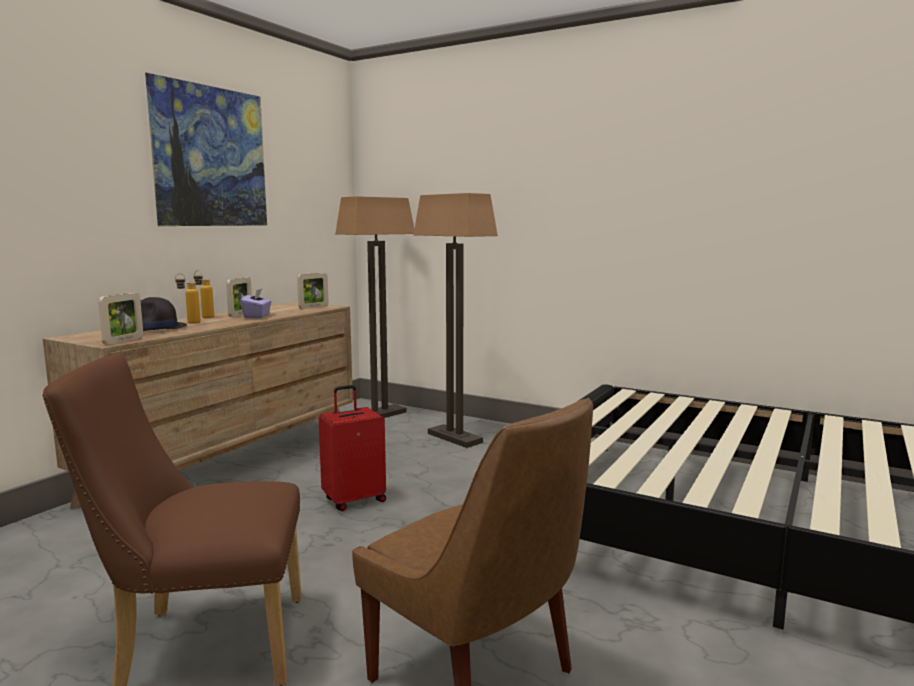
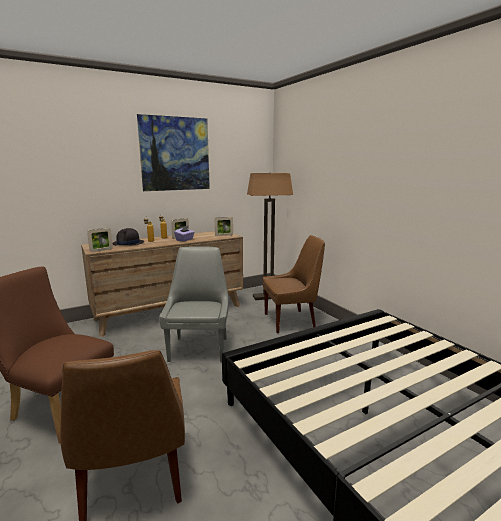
camera: 30 degrees right, 5 degrees up
(354, 500) = (199, 348): red suitcase -> grey chair
(455, 438) = (291, 321): floor lamp -> brown chair

